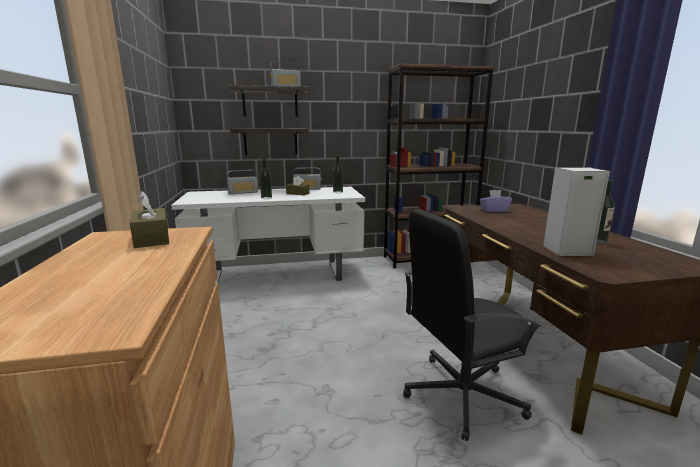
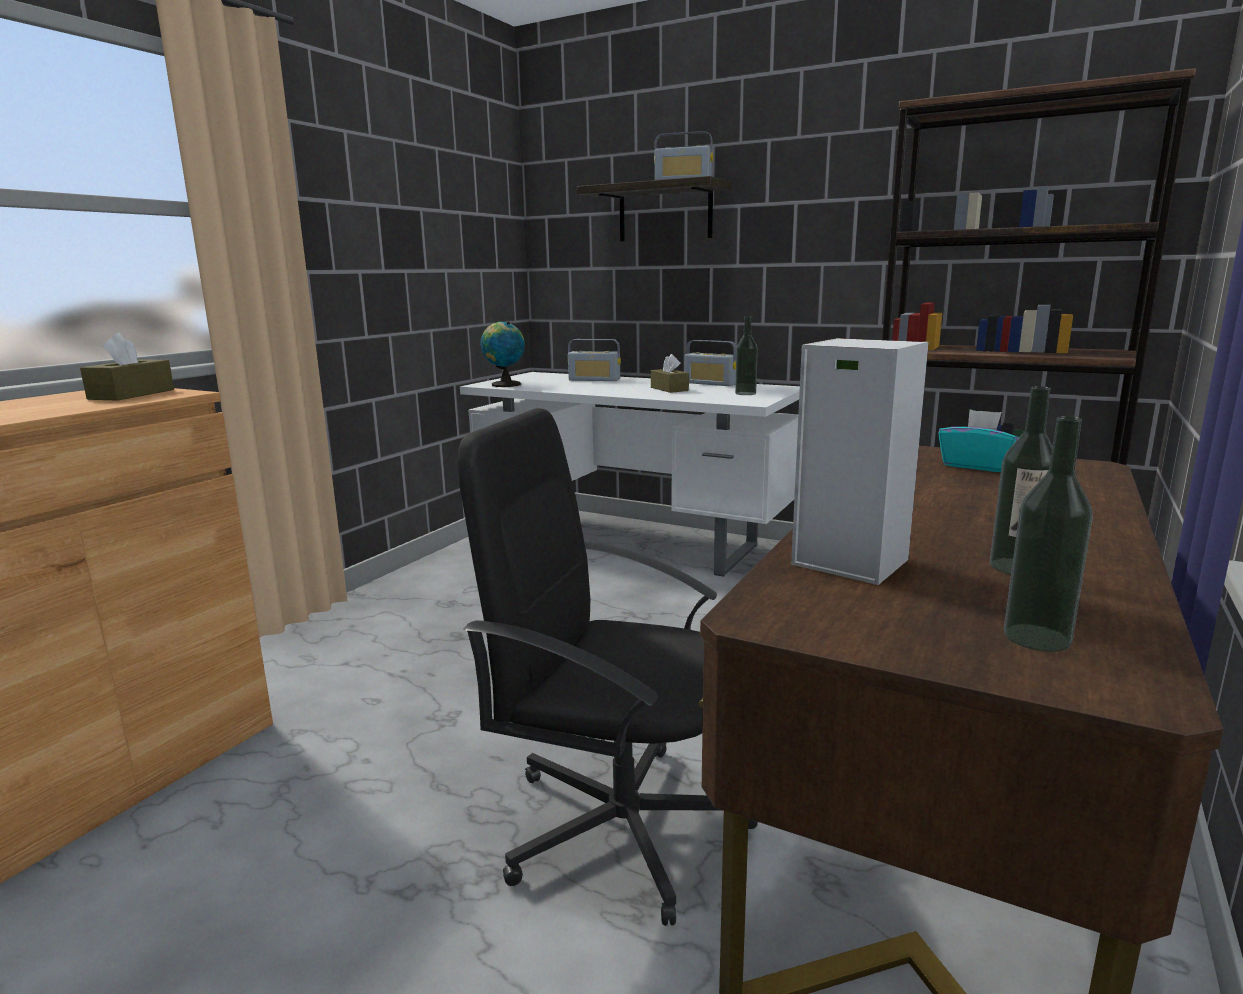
camera: 40 degrees right, 0 degrees up
(199, 200) = (504, 384): none -> globe
(266, 198) = (600, 390): bottle -> bottle (1037, 637)
(270, 141) = (662, 288): shelf -> none
(494, 210) = (977, 466): purple tissue box -> turquoise tissue box

